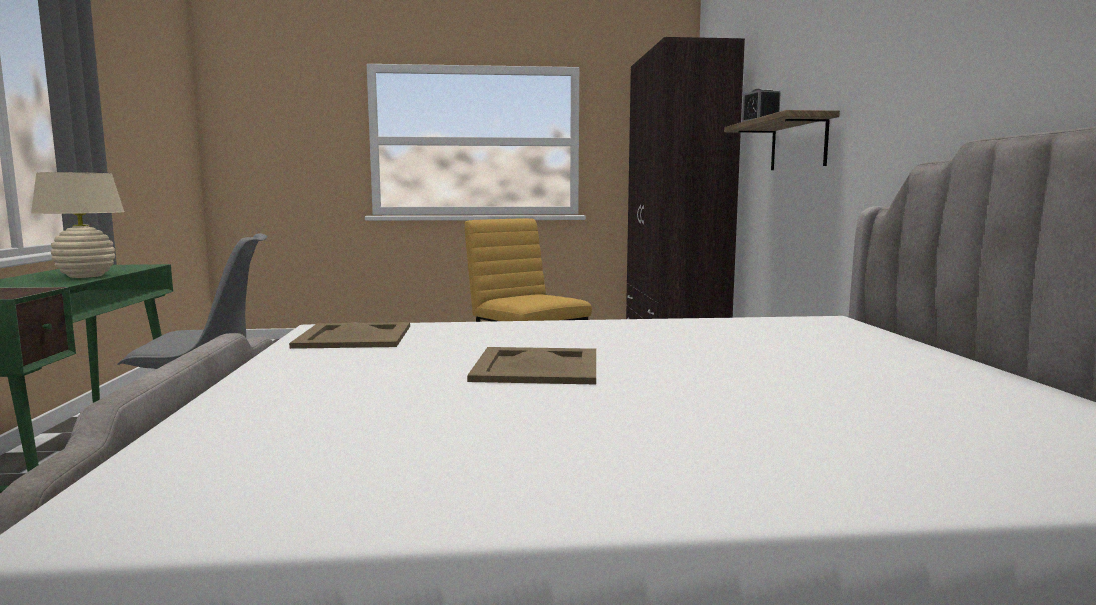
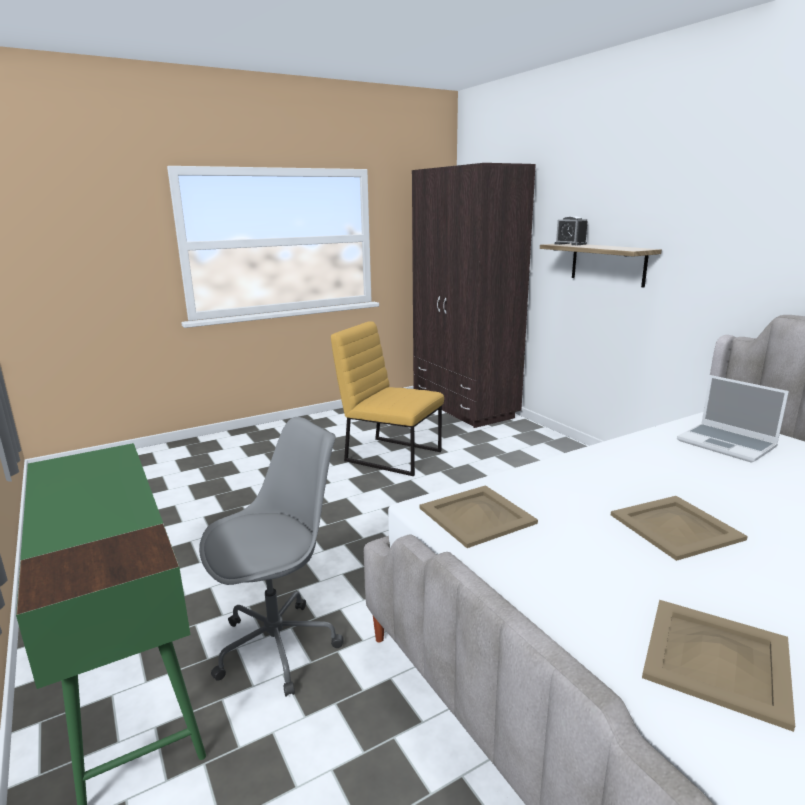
camera: 25 degrees left, 10 degrees up
(85, 276) = (117, 493): beige table lamp -> none
(309, 431) = (715, 659): none -> beige tray
(794, 334) = (727, 444): none -> laptop

